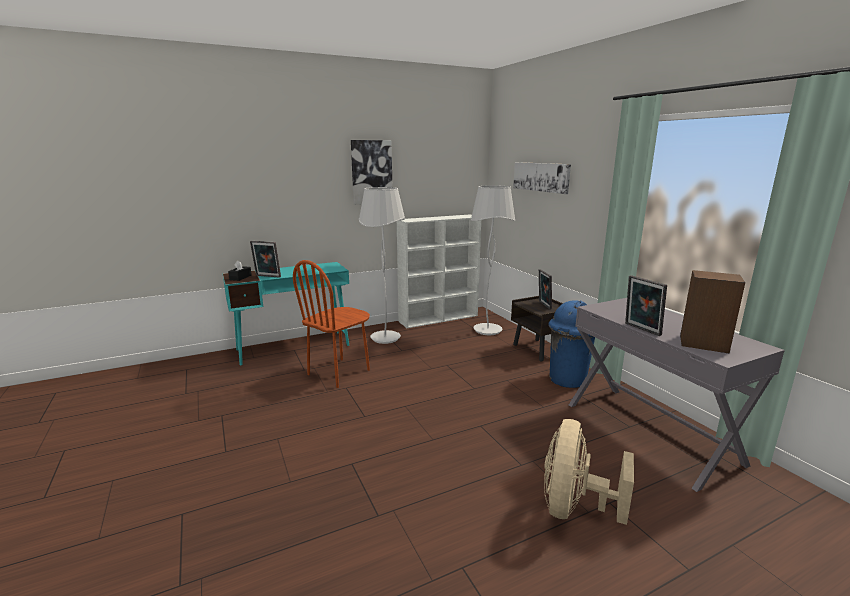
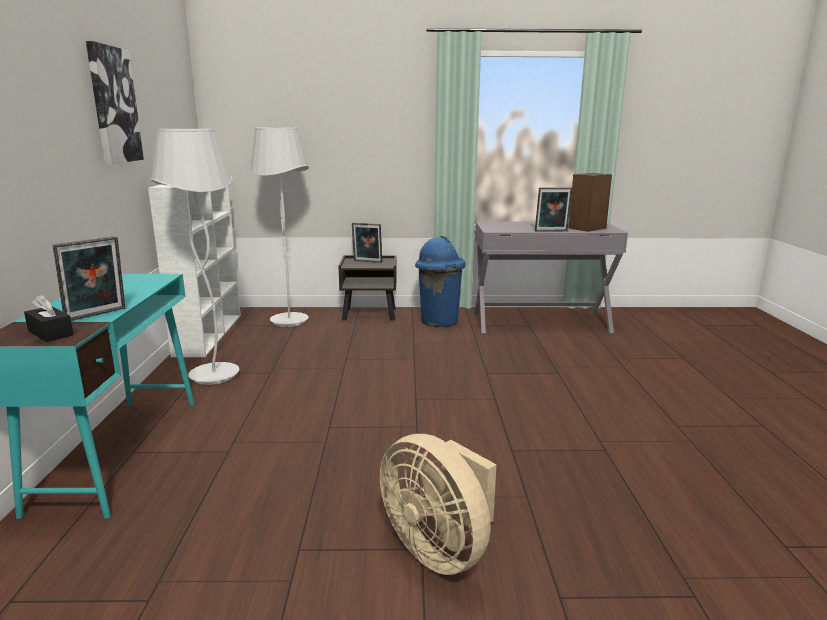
camera: 65 degrees left, 0 degrees up
(339, 372) = (277, 424): brown chair -> none
(541, 177) = (314, 115): picture -> none
(574, 507) = (618, 370): beige fan -> beige fan (439, 549)

